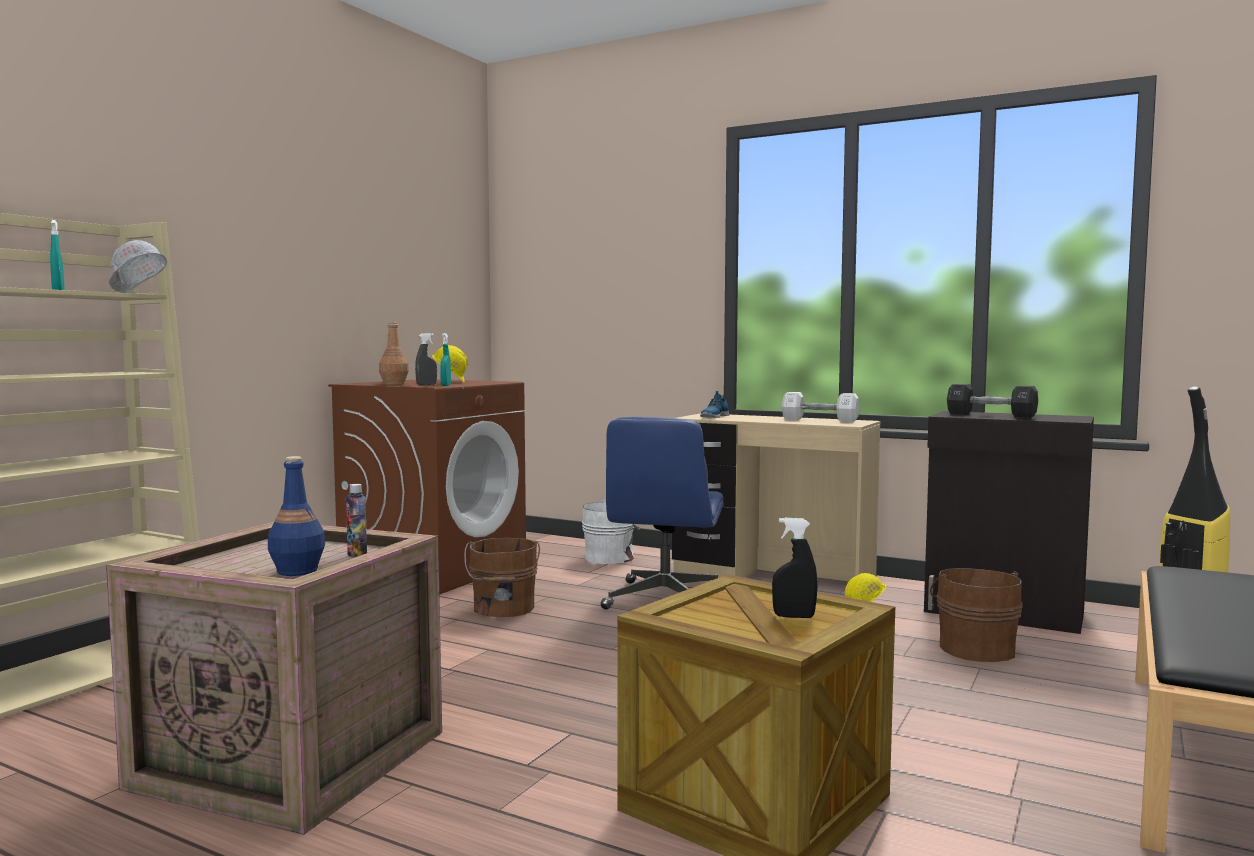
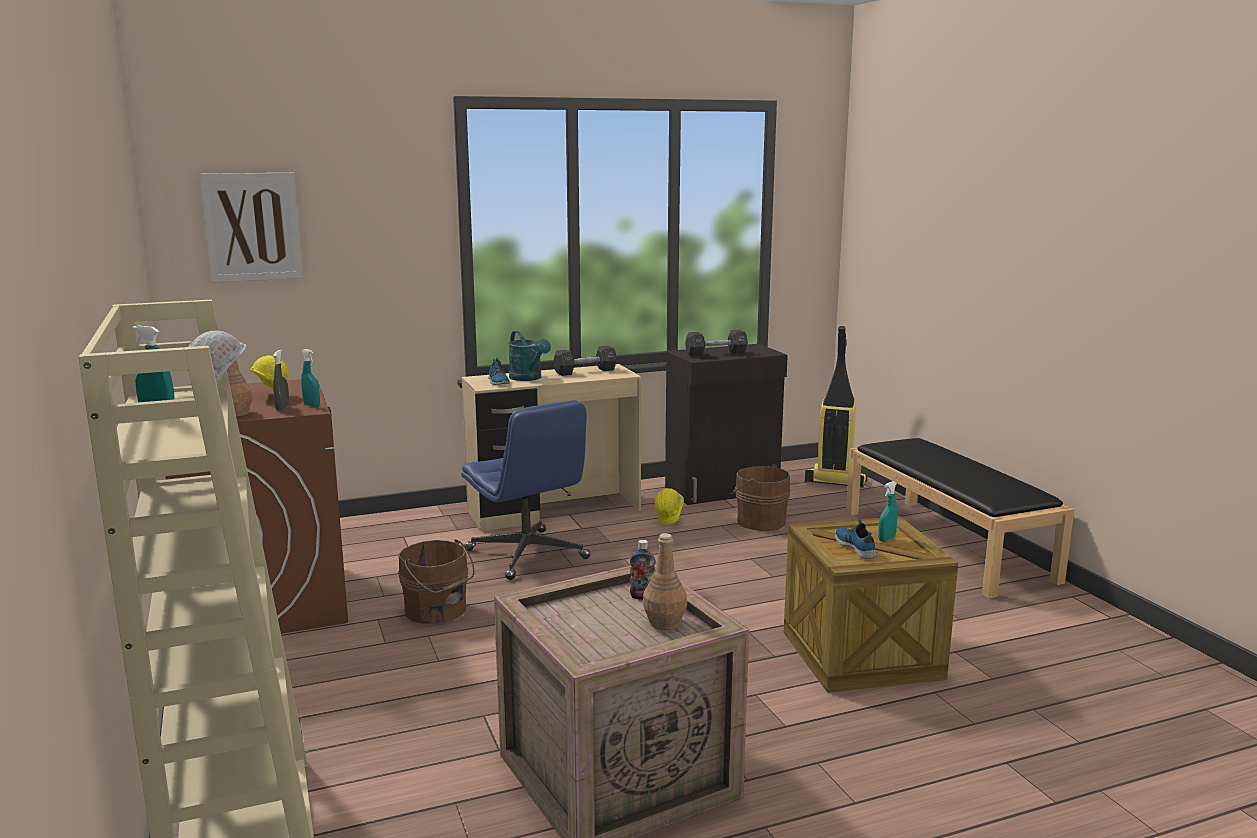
camera: 50 degrees left, 10 degrees up
(297, 571) = (665, 623): blue bottle -> brown bottle
(557, 262) = (253, 227): none -> picture
(612, 557) = (392, 532): white bucket -> none
(729, 609) = (856, 547): none -> shoe
(748, 418) = (528, 378): none -> turquoise watering can
(794, 616) = (886, 539): black spray bottle -> turquoise spray bottle
(819, 420) = (585, 371): white dumbbell -> black dumbbell

